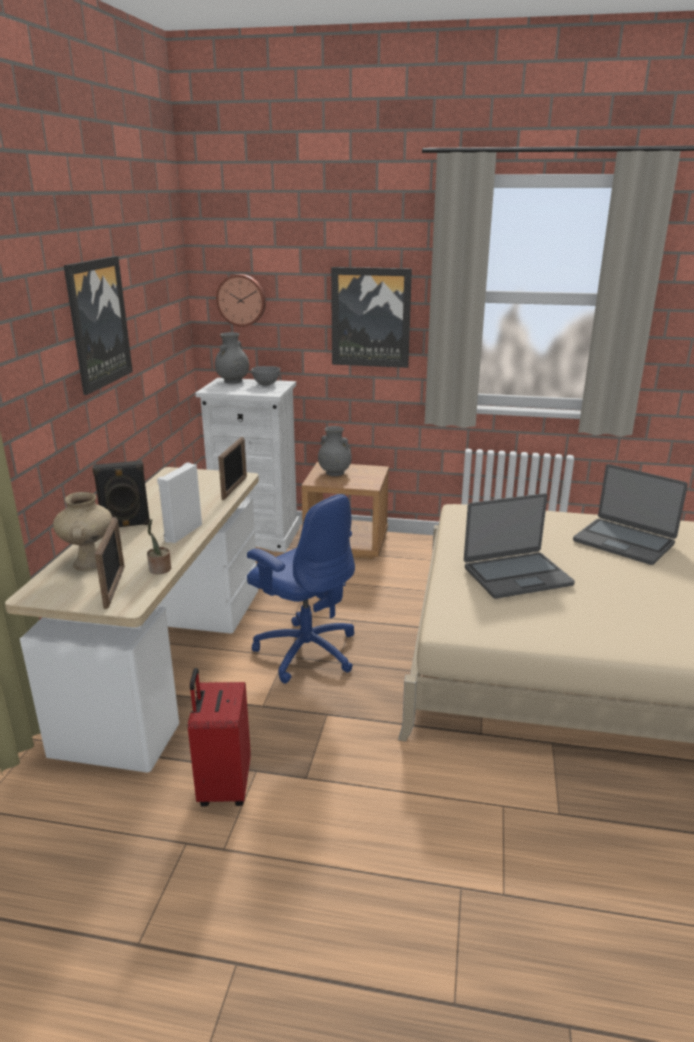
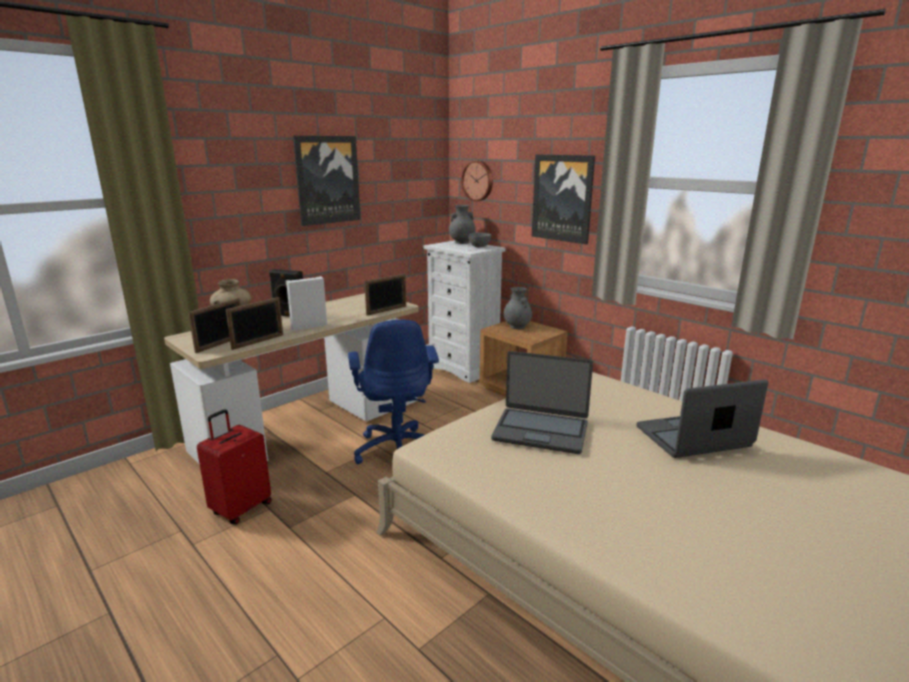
camera: 35 degrees right, 5 degrees down
(159, 570) = (258, 342): potted plant -> picture frame
(624, 542) = (694, 438): laptop -> laptop turned 90 degrees clockwise

